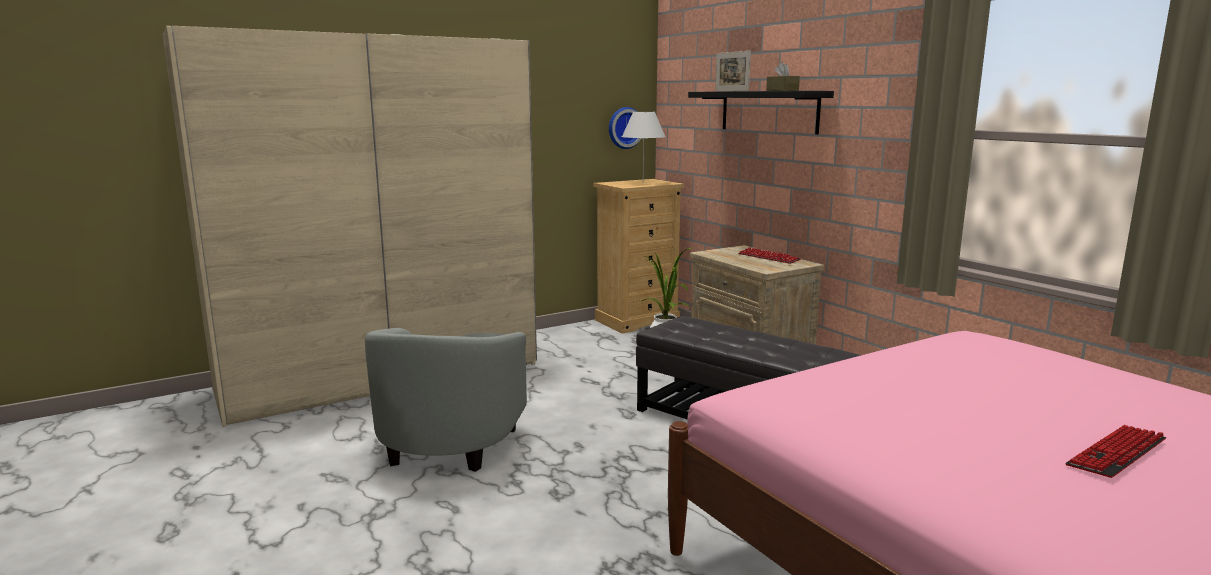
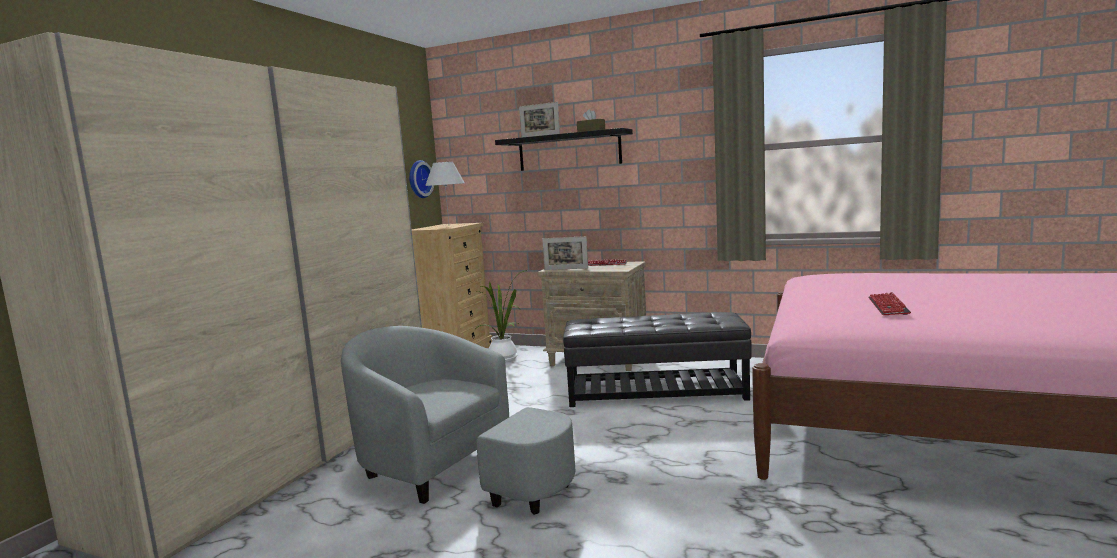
camera: 35 degrees left, 5 degrees down
(458, 433) = (452, 473): grey armchair -> grey armchair turned 150 degrees clockwise
(720, 255) = (566, 269): none -> picture frame
(1116, 453) = (1021, 297): keyboard -> keyboard (888, 306)

